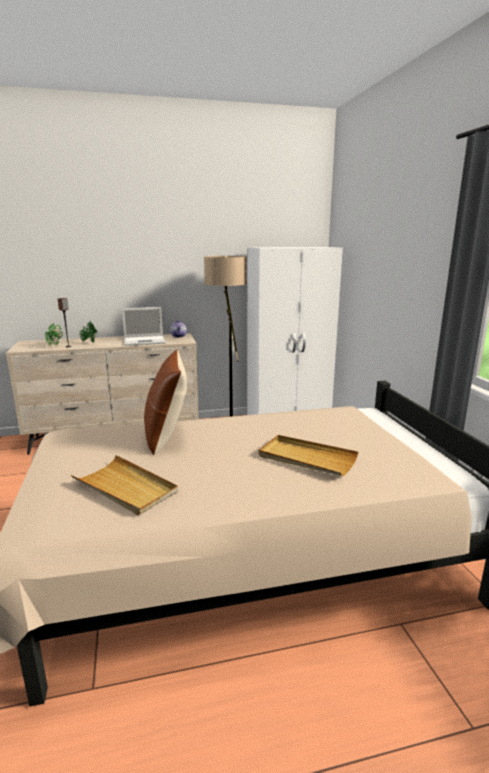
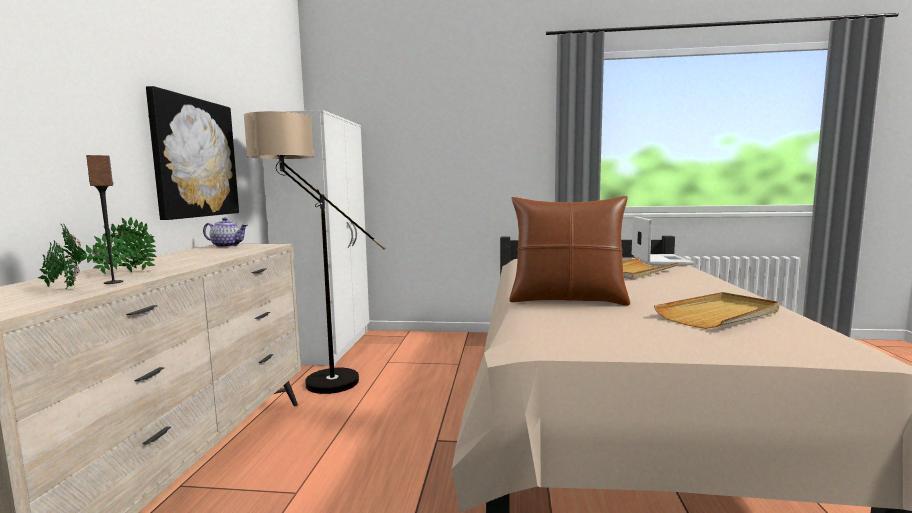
camera: 70 degrees left, 10 degrees down
(145, 341) = (216, 254): laptop -> laptop (660, 260)
(182, 283) = (194, 158): none -> picture

